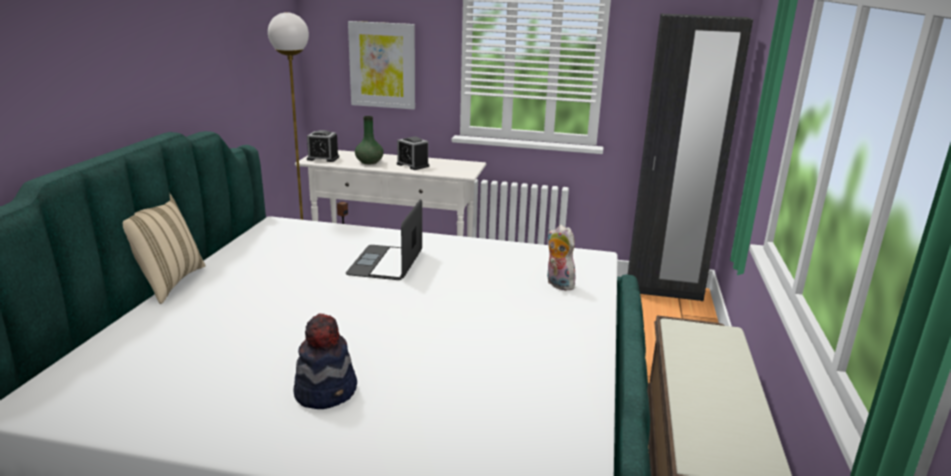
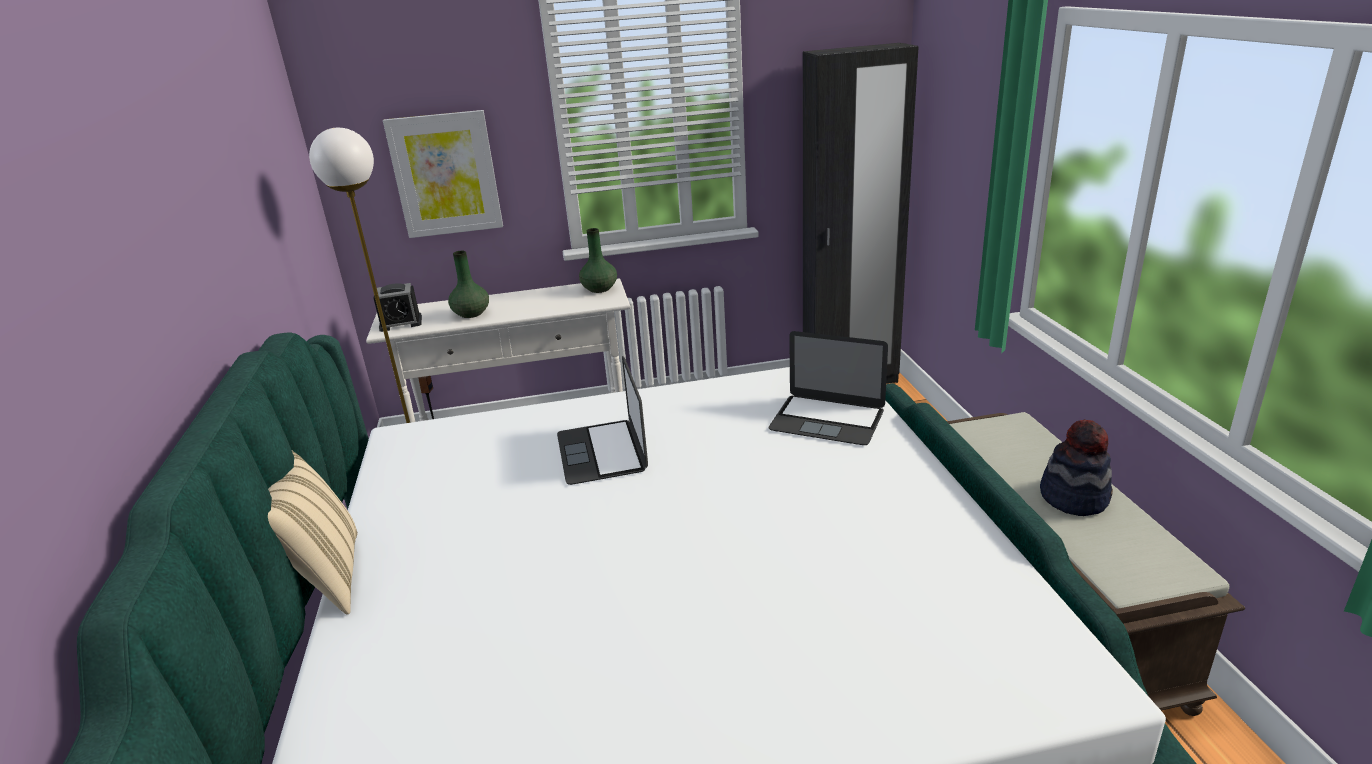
camera: 20 degrees left, 5 degrees up
(326, 391) = (704, 661): hat -> hat (1074, 497)
(412, 165) = (533, 304): alarm clock -> none
(464, 165) = (599, 289): none -> green vase
(557, 284) = (827, 419): plush toy -> laptop

